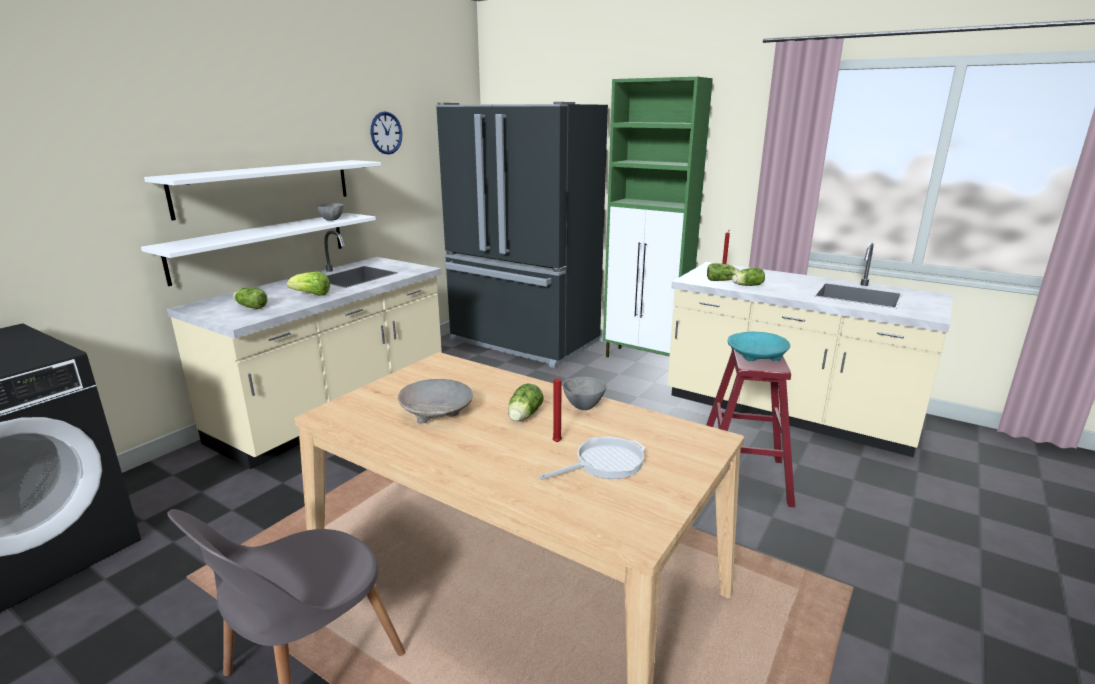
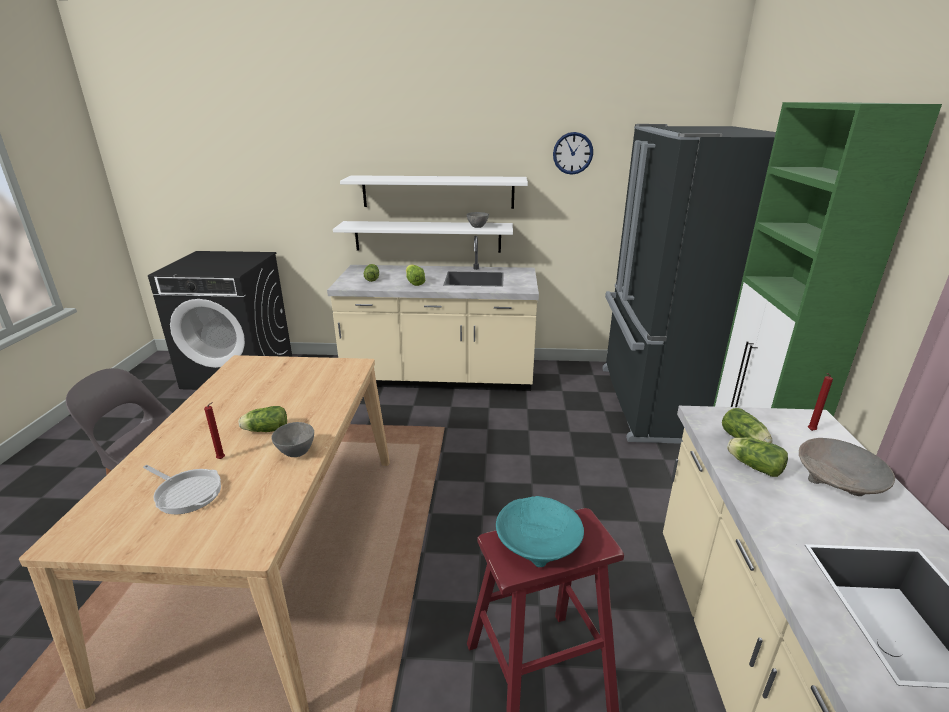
camera: 60 degrees right, 5 degrees up
(437, 411) = (259, 394): beige bowl -> beige bowl (839, 480)

